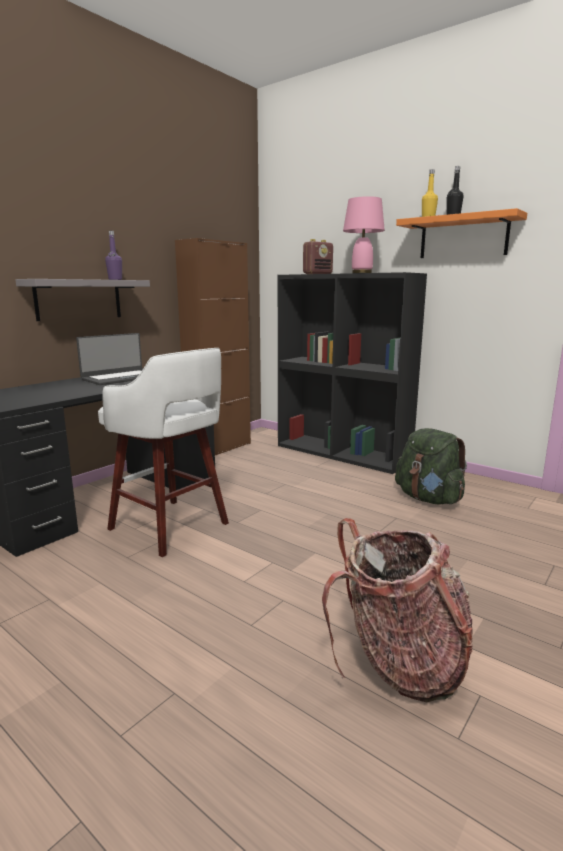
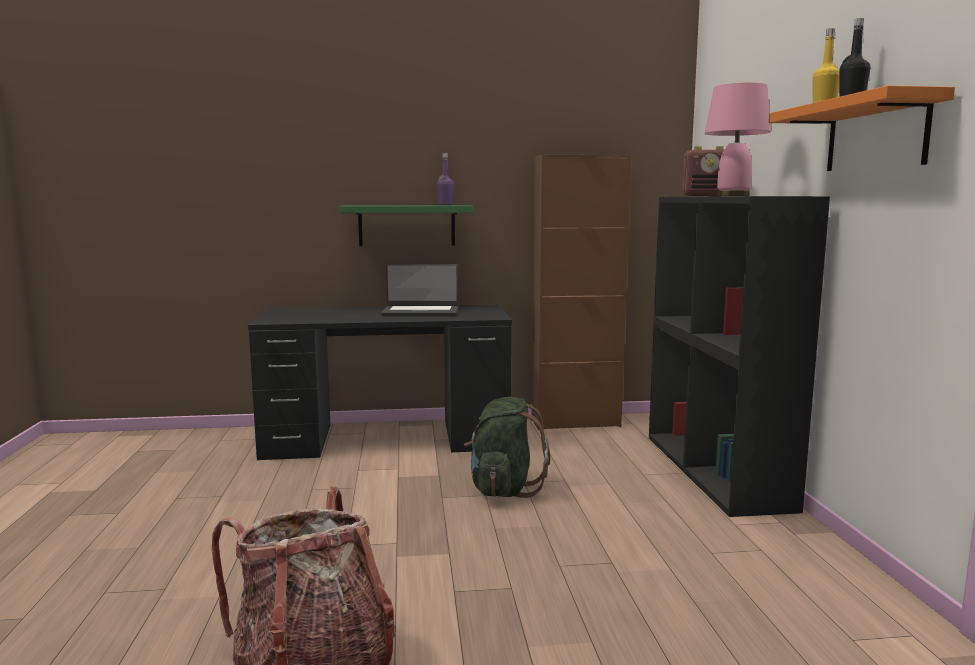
camera: 45 degrees right, 5 degrees down
(79, 299) = (407, 225): grey shelf -> green shelf
(171, 527) = (383, 480): white stool -> none
(428, 498) = (709, 562): green backpack -> green backpack (503, 489)

